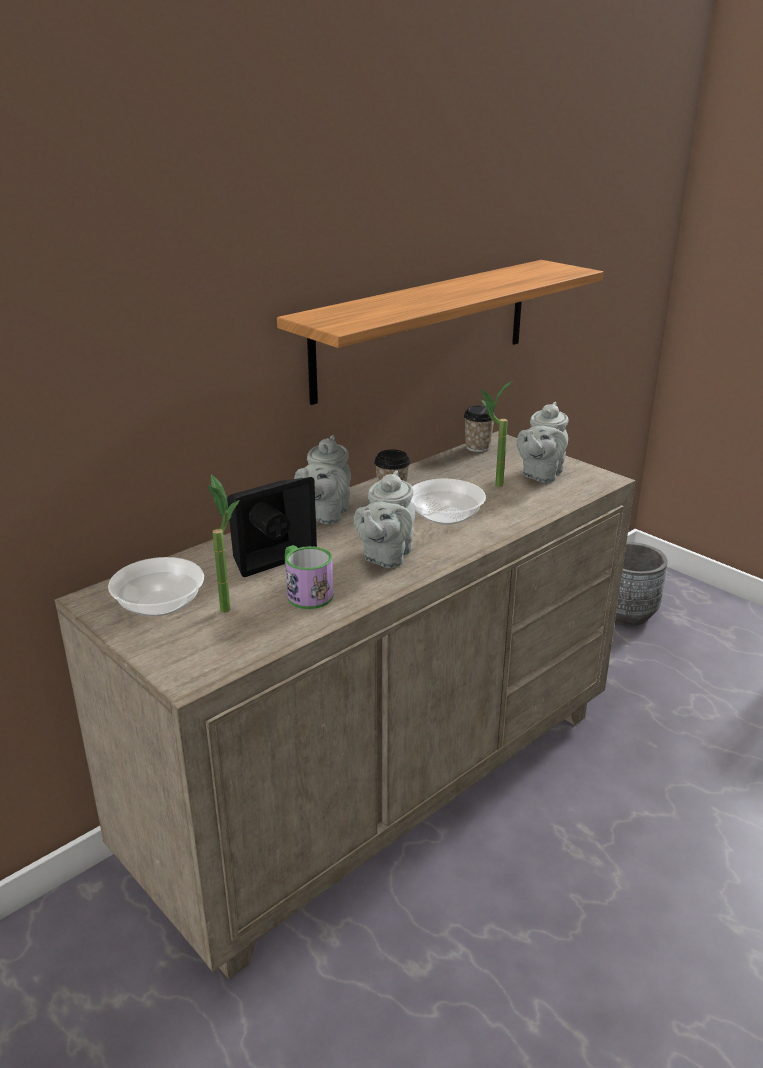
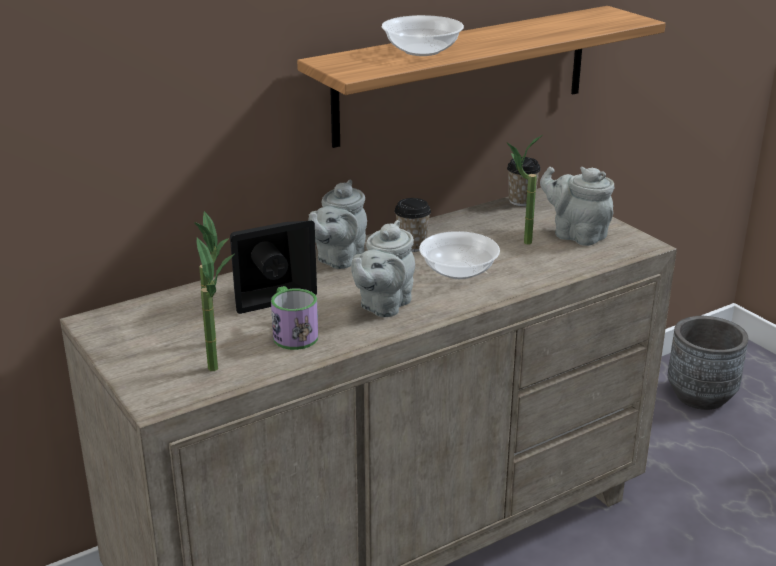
camera: 10 degrees right, 0 degrees up
(159, 605) = (152, 333): bowl -> bowl (422, 51)
(245, 639) = (221, 372): none -> potted plant
(540, 474) = (576, 235): grey teapot -> grey teapot turned 90 degrees clockwise

